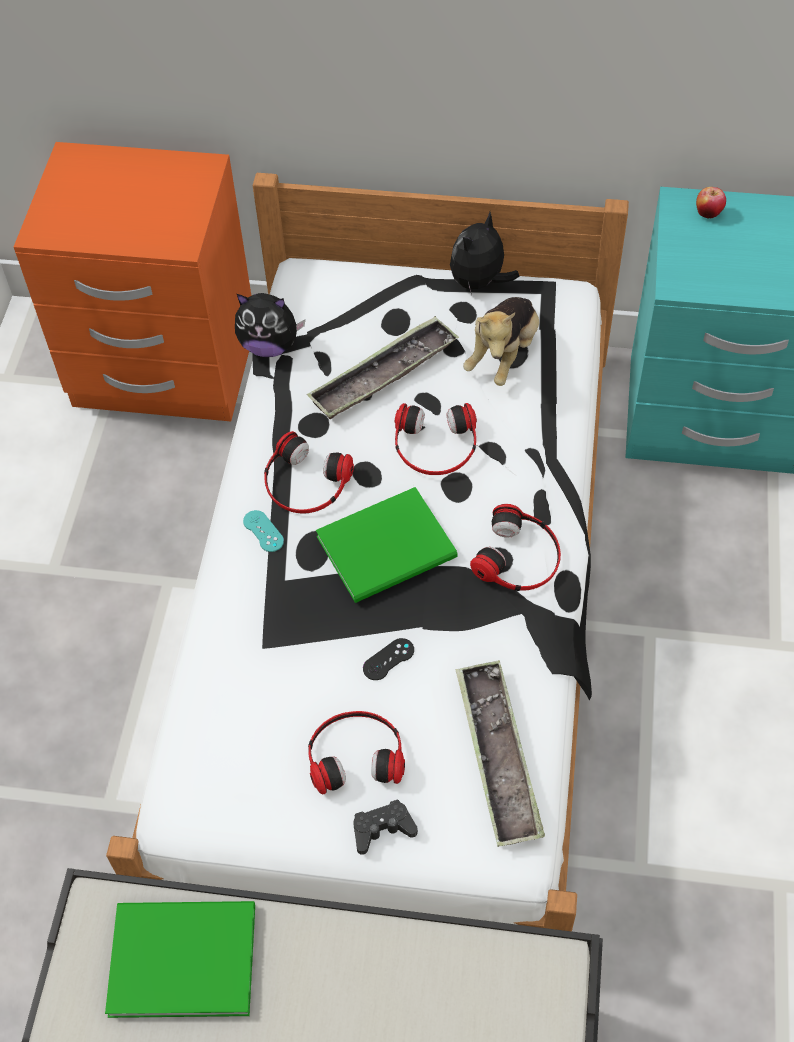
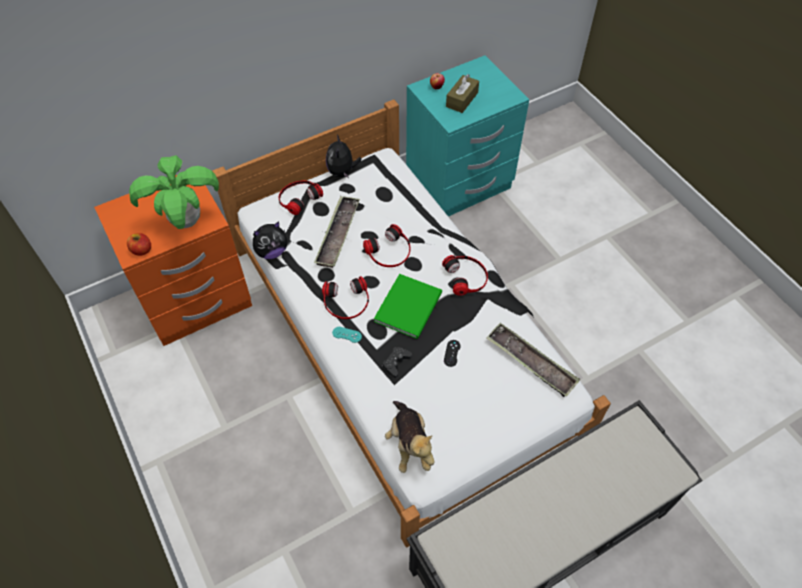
camera: 40 degrees left, 0 degrees up
(58, 234) = (142, 250): none -> apple
(148, 225) = (186, 221): none -> potted plant
(178, 956) = (494, 533): green book -> none
(355, 754) = (475, 401): headphones -> headphones (298, 198)
(382, 829) = (514, 423): black game controller -> black game controller (396, 363)
(503, 354) = (381, 197): plush toy -> plush toy (409, 444)
(731, 256) = (462, 99): none -> brown tissue box

